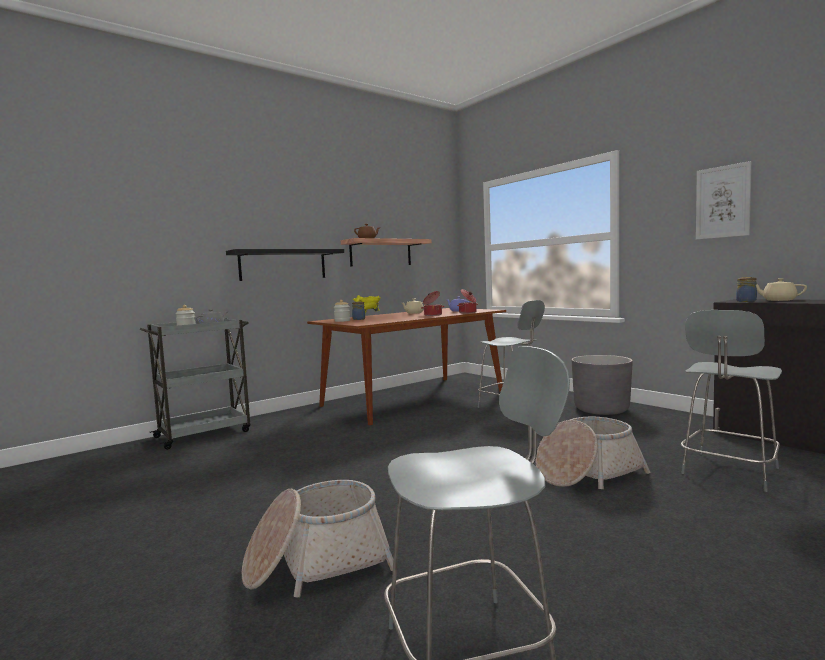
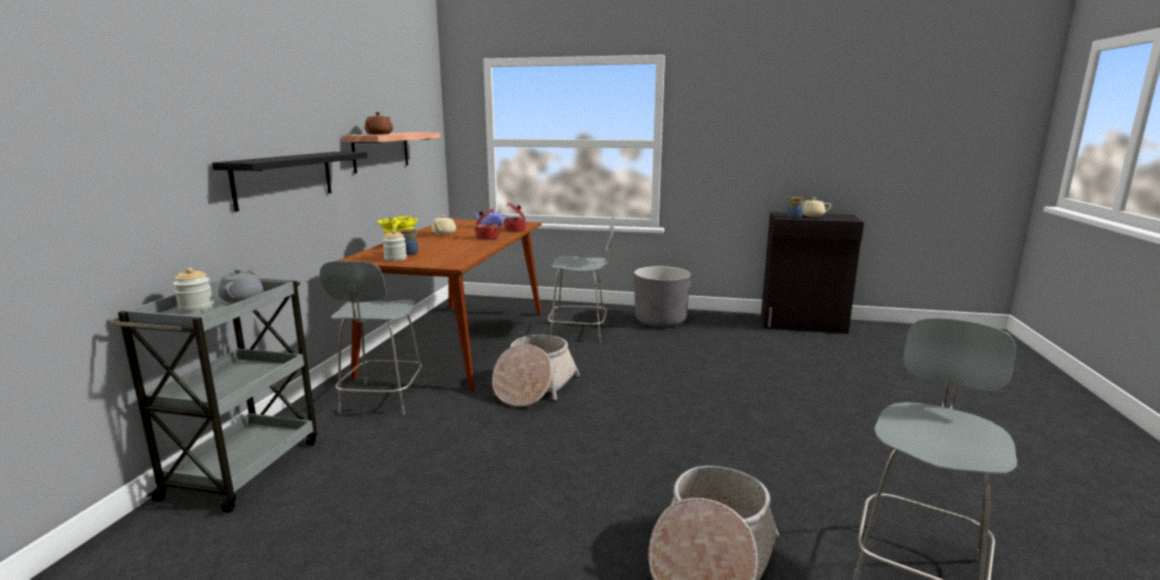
camera: 40 degrees left, 10 degrees up
(587, 473) = (749, 390): basket -> basket (534, 387)
(722, 202) = (763, 124): picture -> none
(729, 472) = (822, 363): grey chair -> grey chair (381, 400)

